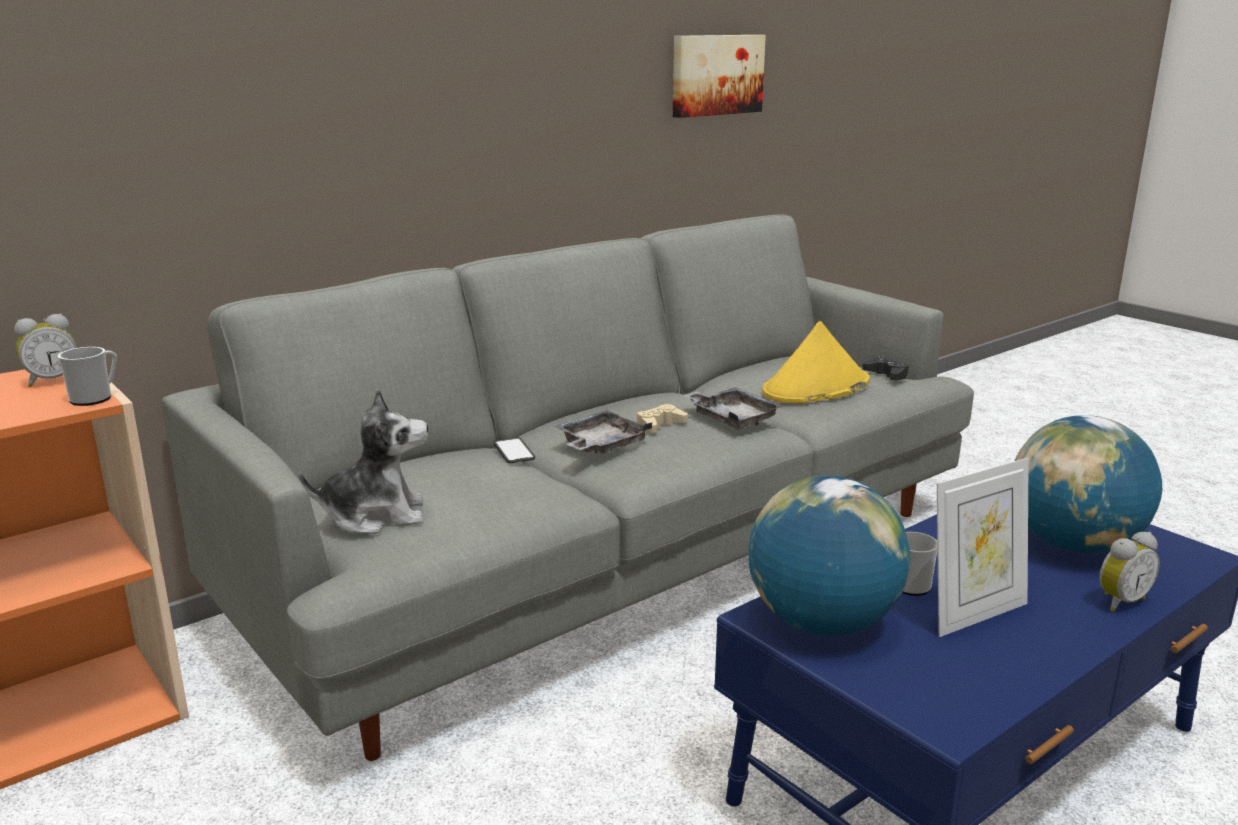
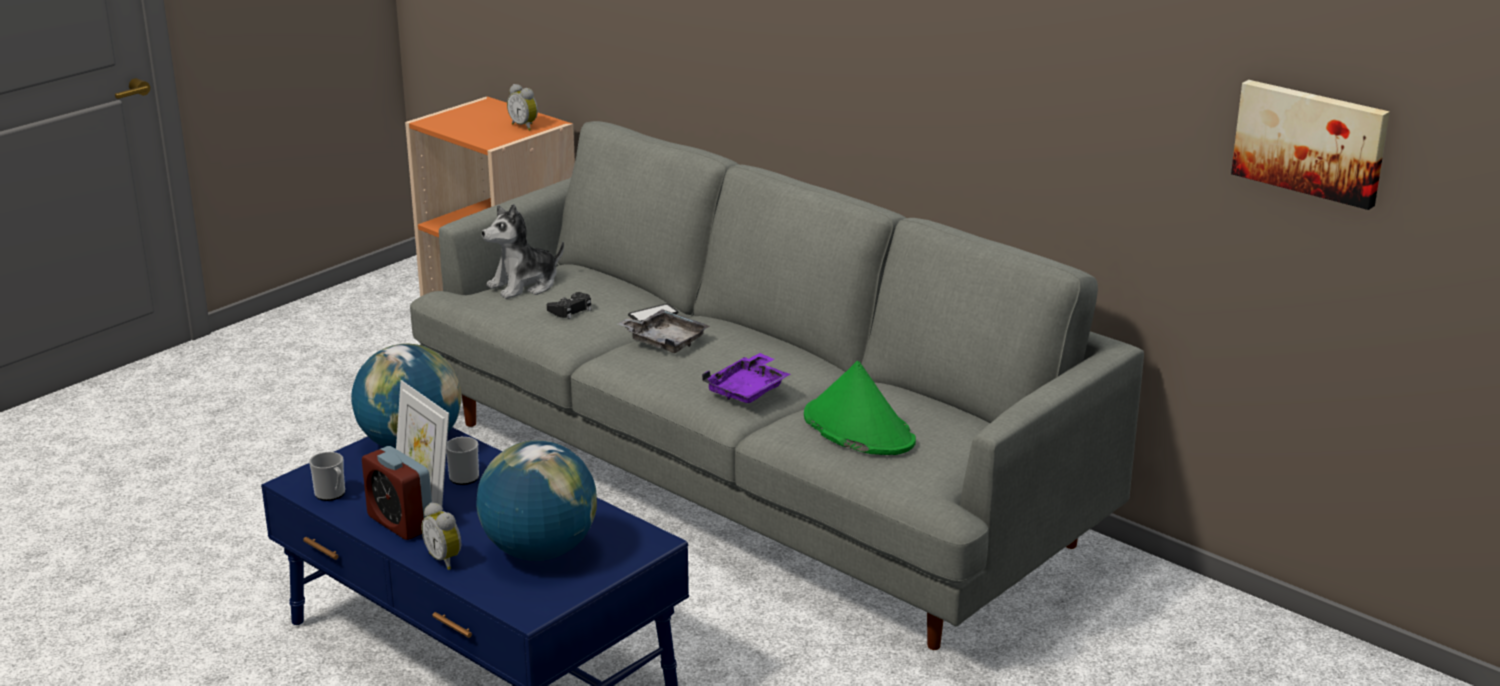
camera: 80 degrees right, 5 degrees up
(95, 398) = (495, 142): mug -> mug (332, 494)
(375, 516) = (524, 285): plush toy -> plush toy turned 75 degrees clockwise
(659, 425) = (718, 360): beige game controller -> none
(716, 75) = (1080, 86): picture -> picture (1311, 142)
(732, 418) = (748, 390): grey tray -> purple tray
(815, 388) = (858, 429): yellow hat -> green hat
(886, 375) = (927, 470): black game controller -> black game controller (571, 310)
(1043, 632) = (400, 523): none -> alarm clock

